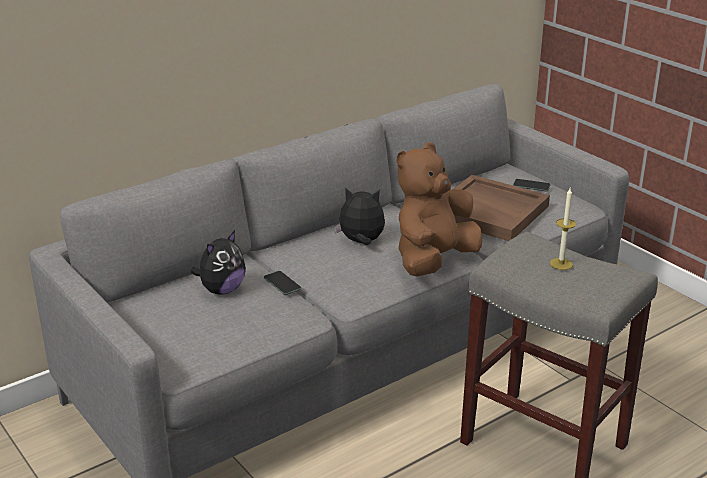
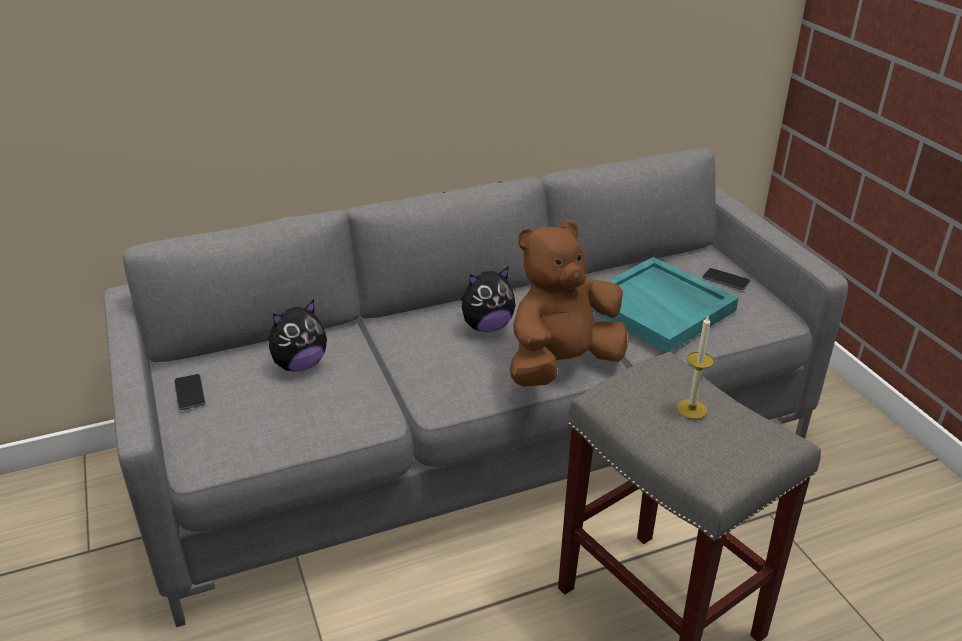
camera: 15 degrees right, 5 degrees up
(282, 283) = (371, 367): phone -> phone (189, 392)
(361, 242) = (487, 326): plush toy -> plush toy turned 135 degrees clockwise
(491, 212) = (660, 308): brown tray -> turquoise tray

